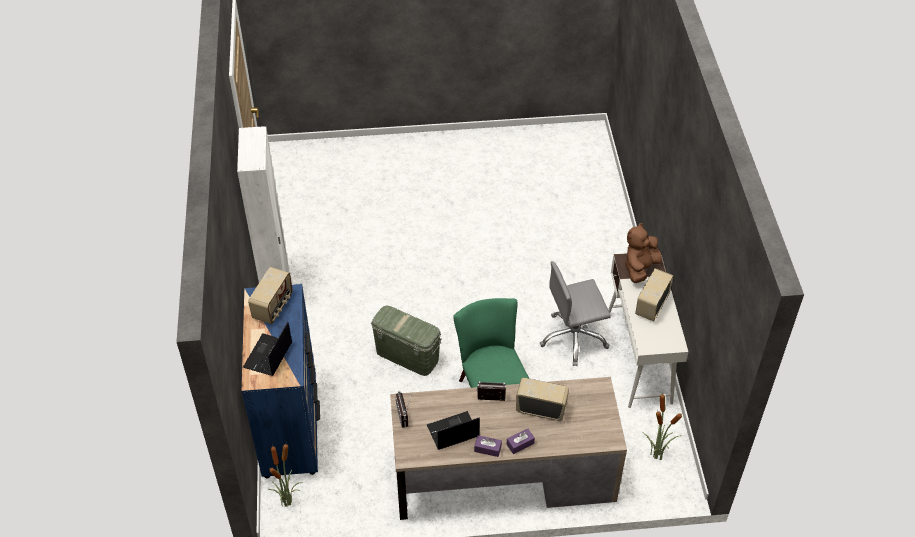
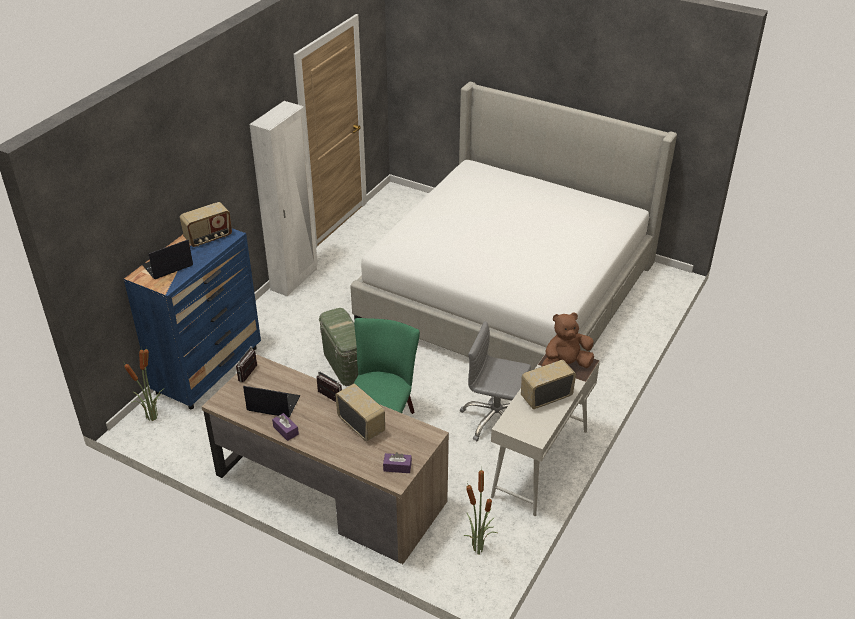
camera: 35 degrees right, 10 degrees down
(478, 210) = (508, 291): none -> bed
(520, 444) = (315, 441): purple tissue box -> purple tissue box (397, 467)

